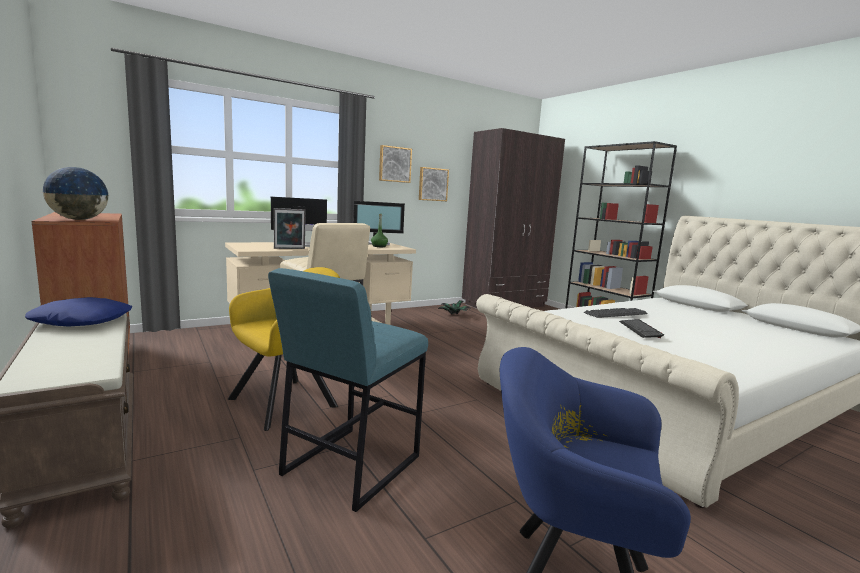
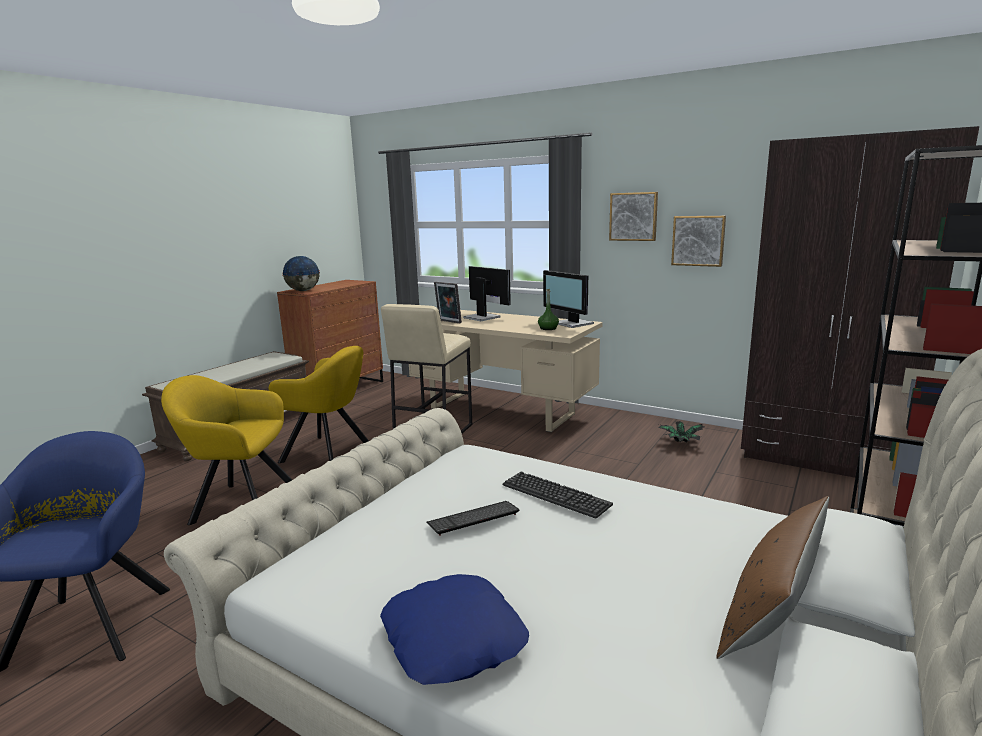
camera: 65 degrees right, 5 degrees up
(83, 321) = (270, 358): blue pillow -> blue pillow (454, 638)
(349, 467) = (239, 503): blue stool -> yellow armchair
(722, 315) = (772, 608): none -> brown pillow

